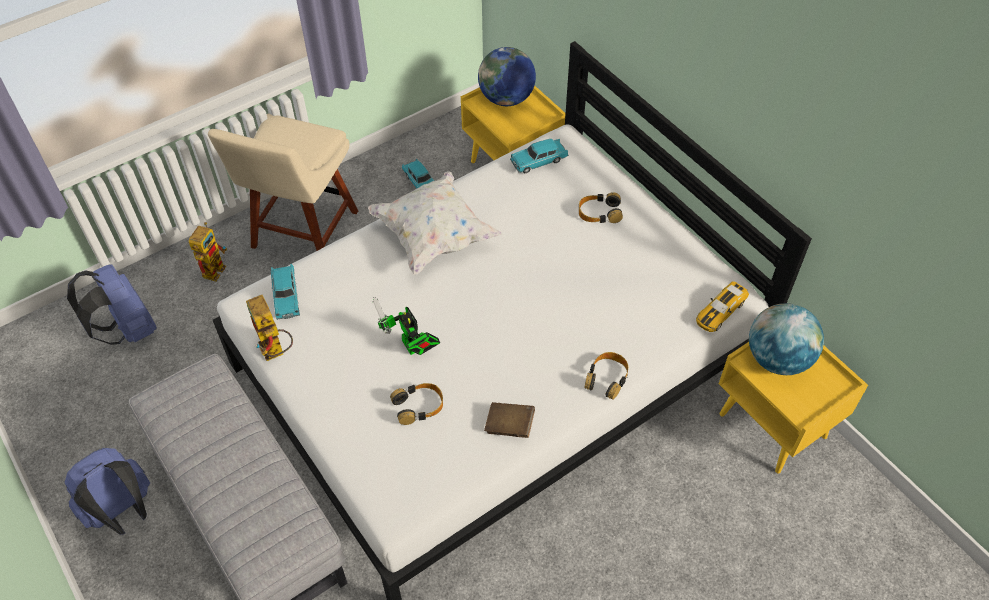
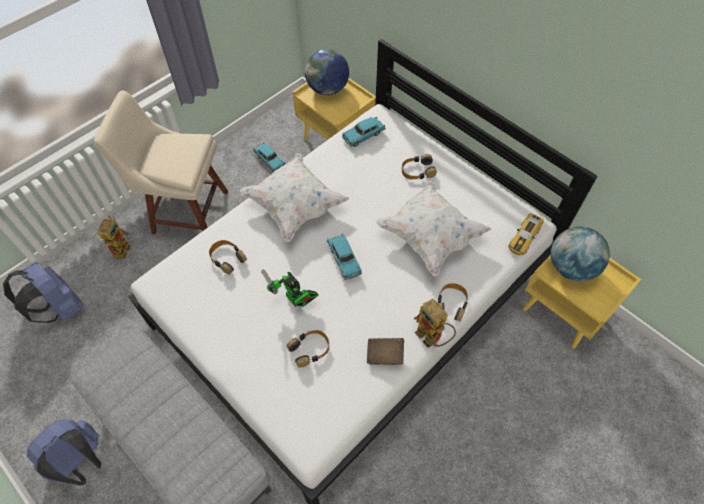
camera: 10 degrees left, 5 degrees up
(276, 352) = (186, 320): toy robot -> toy robot (432, 338)
(286, 297) = (186, 272): turquoise toy car -> turquoise toy car (344, 260)
(302, 233) = (186, 211): beige chair -> beige chair turned 90 degrees clockwise
(338, 287) = (227, 258): none -> headphones
(597, 294) = (430, 236): none -> white pillow

